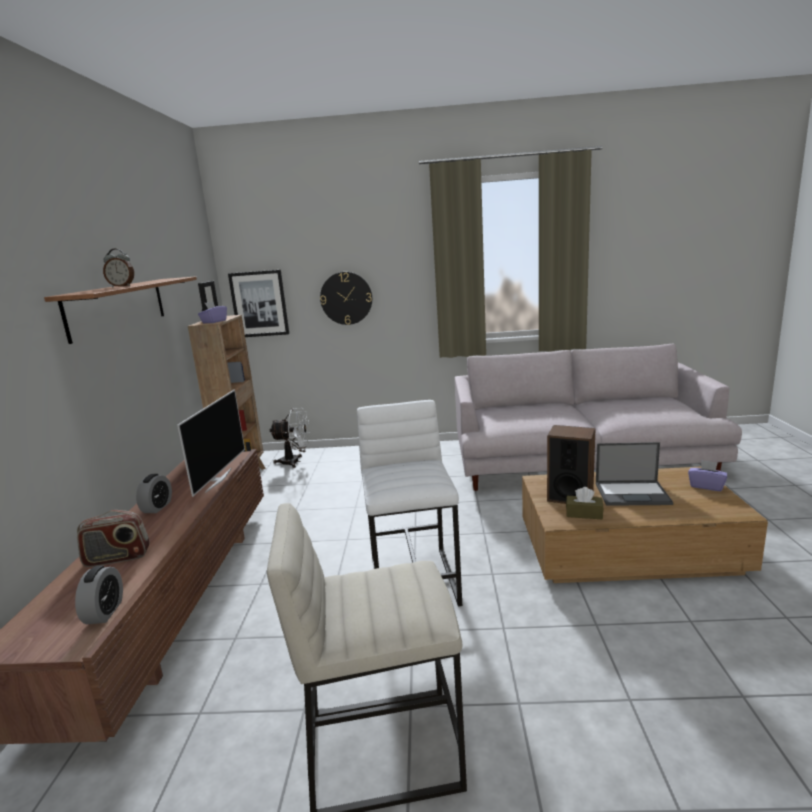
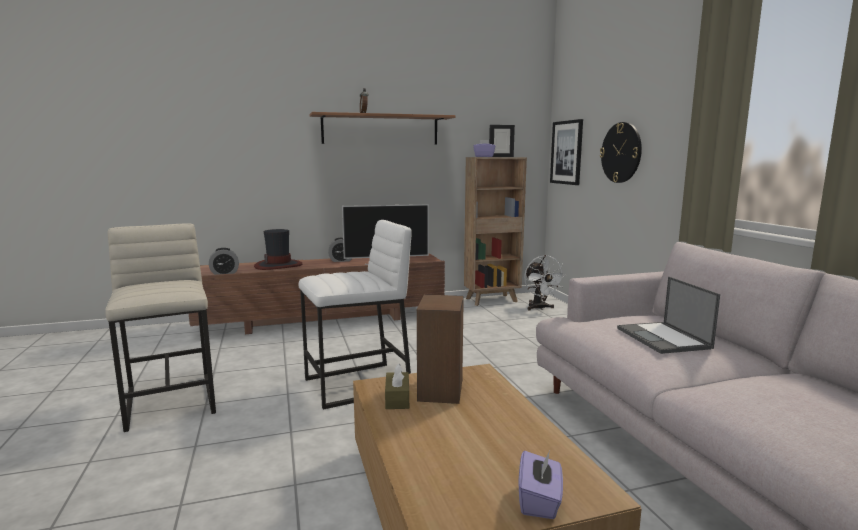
camera: 70 degrees right, 5 degrees down
(117, 558) = (278, 265): radio -> hat
(633, 493) = (471, 431): laptop -> laptop (664, 338)

